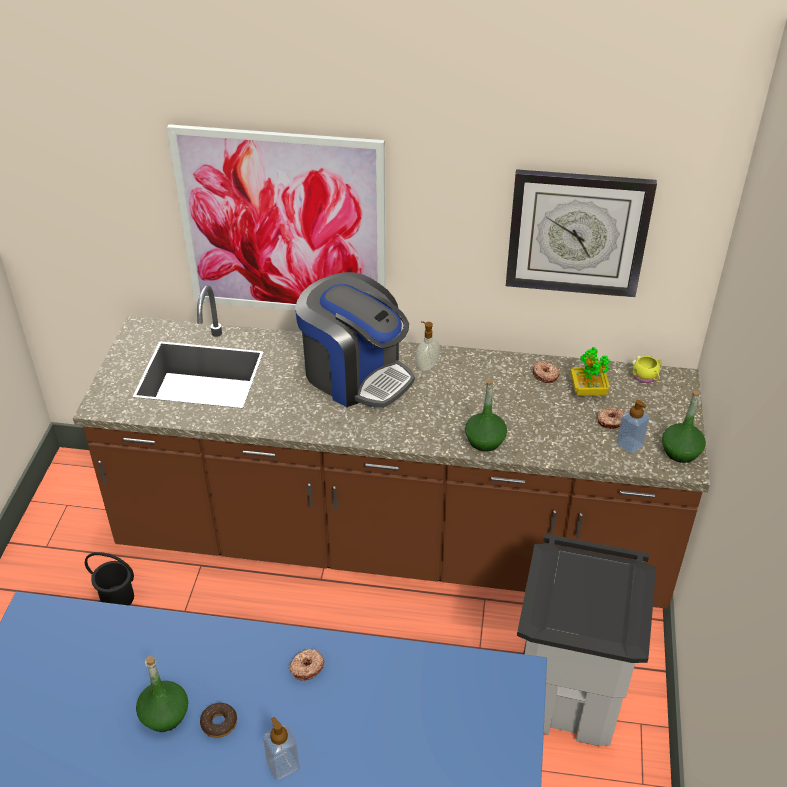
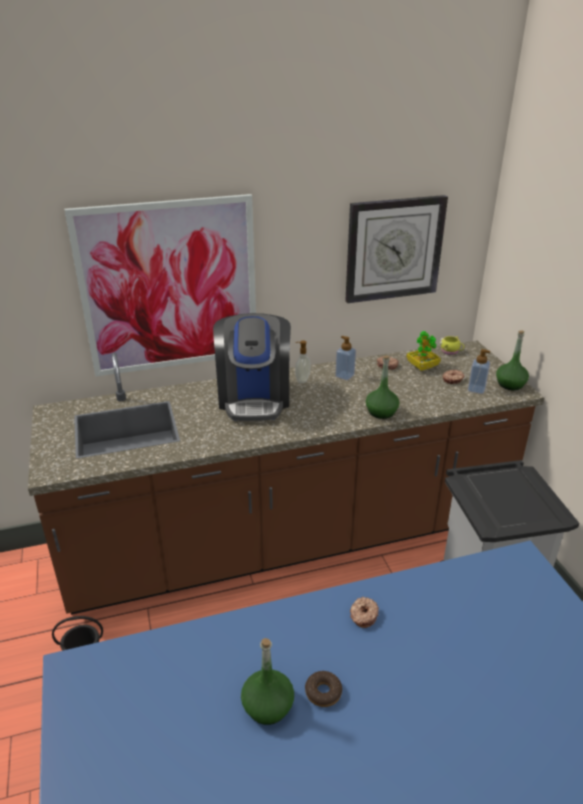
camera: 25 degrees left, 10 degrees down
(283, 765) = (405, 703): soap dispenser -> soap dispenser (344, 376)
(355, 375) = (254, 397): coffee machine -> coffee machine turned 75 degrees clockwise

